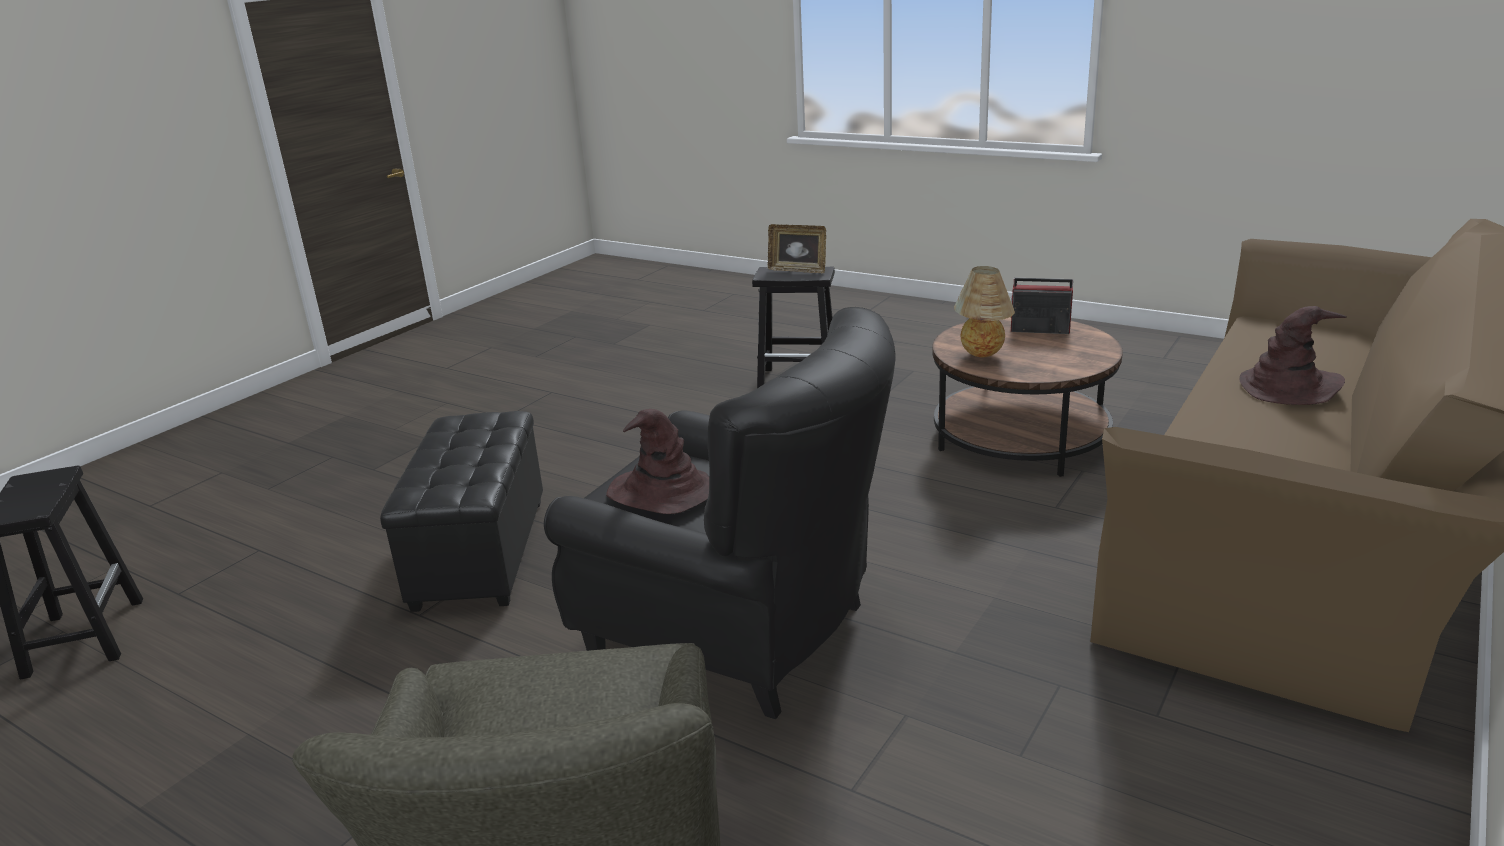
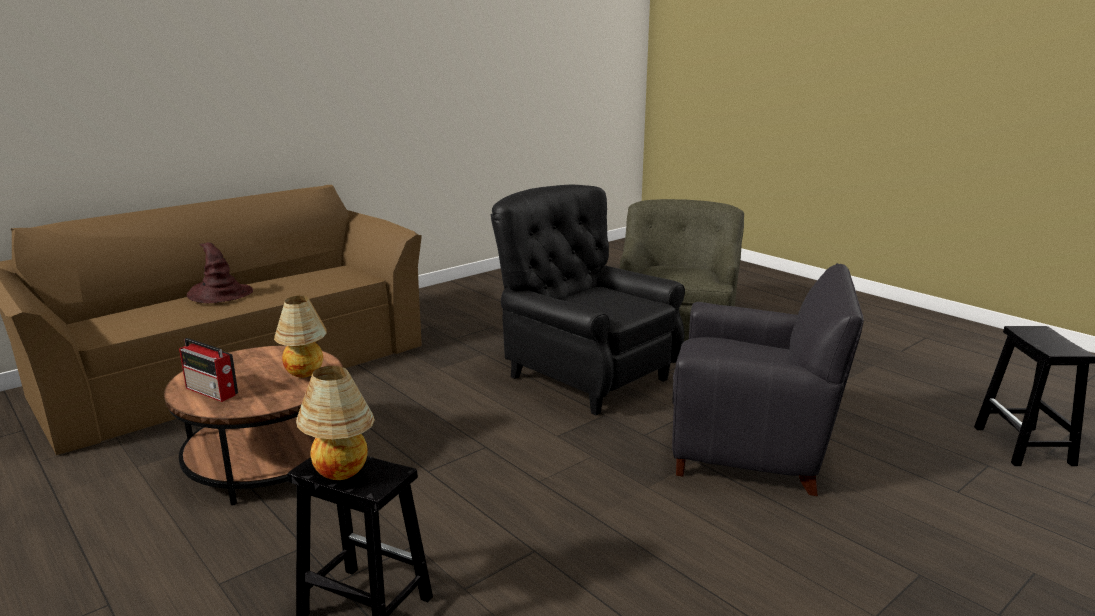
camera: 165 degrees left, 5 degrees down
(479, 554) = (751, 449): black ottoman -> black armchair
(660, 493) = (620, 300): brown hat -> none
(798, 270) = (340, 475): picture frame -> table lamp

